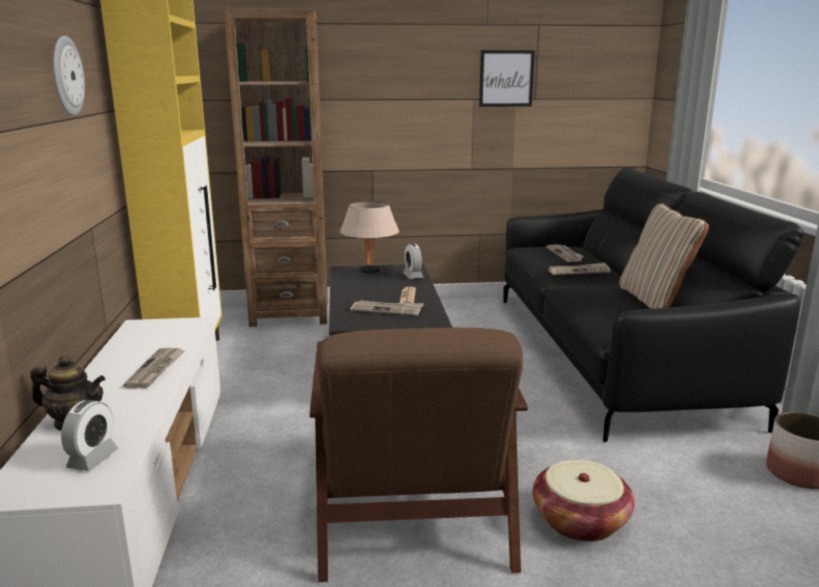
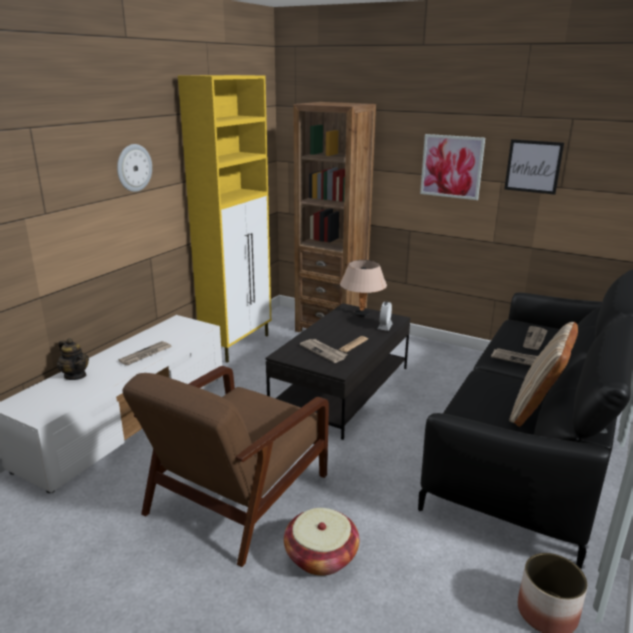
camera: 35 degrees right, 5 degrees up
(93, 459) = (57, 399): alarm clock -> none
(417, 86) = (451, 166): none -> picture

